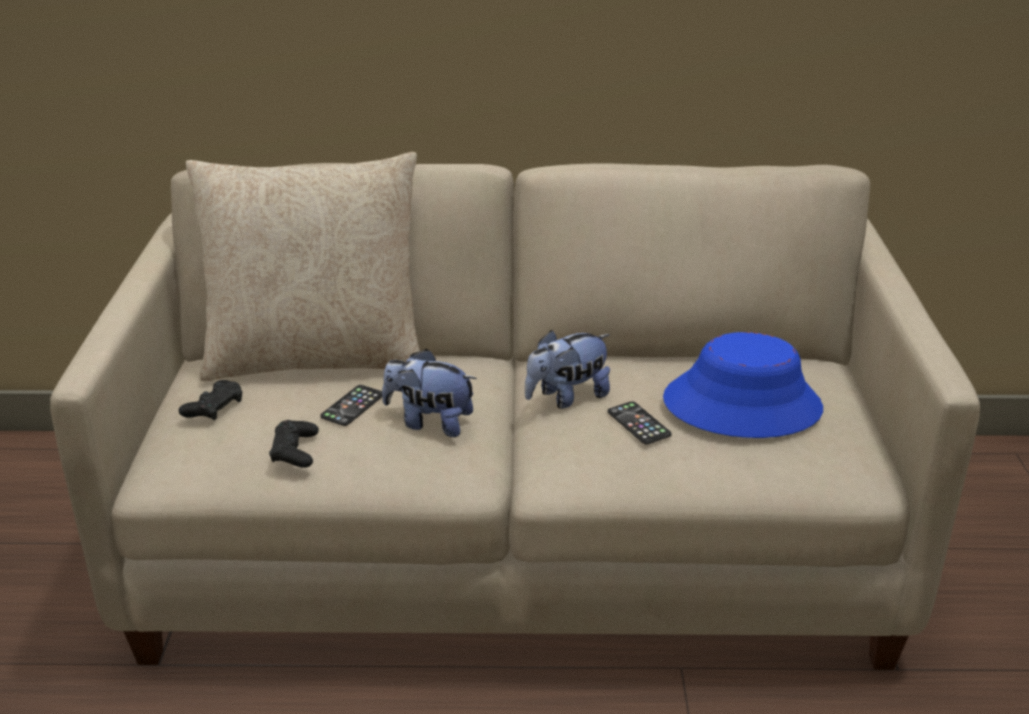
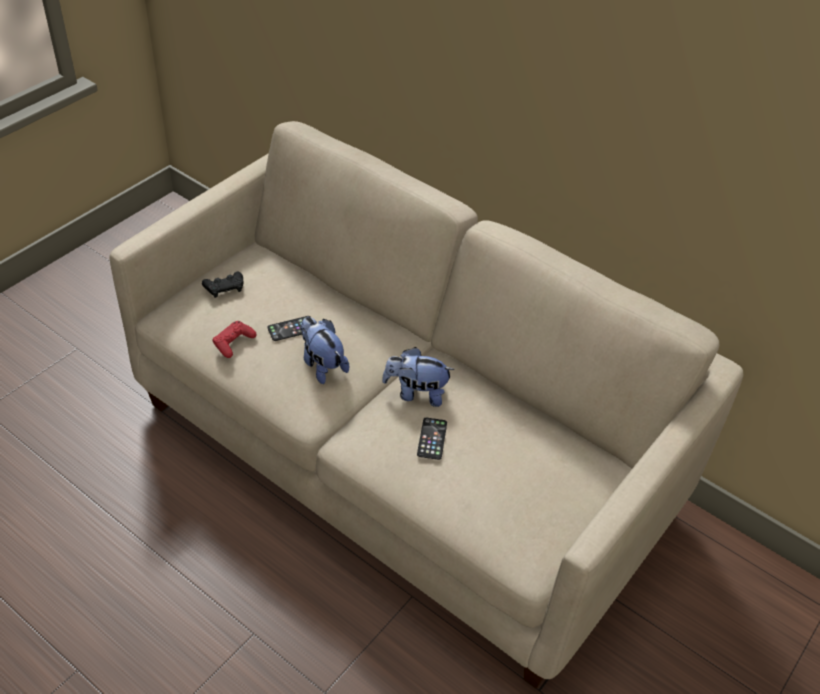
camera: 35 degrees right, 15 degrees up
(295, 451) = (233, 342): black game controller -> red game controller
(316, 358) = (312, 281): beige pillow -> none
(742, 404) = (511, 464): blue hat -> none

